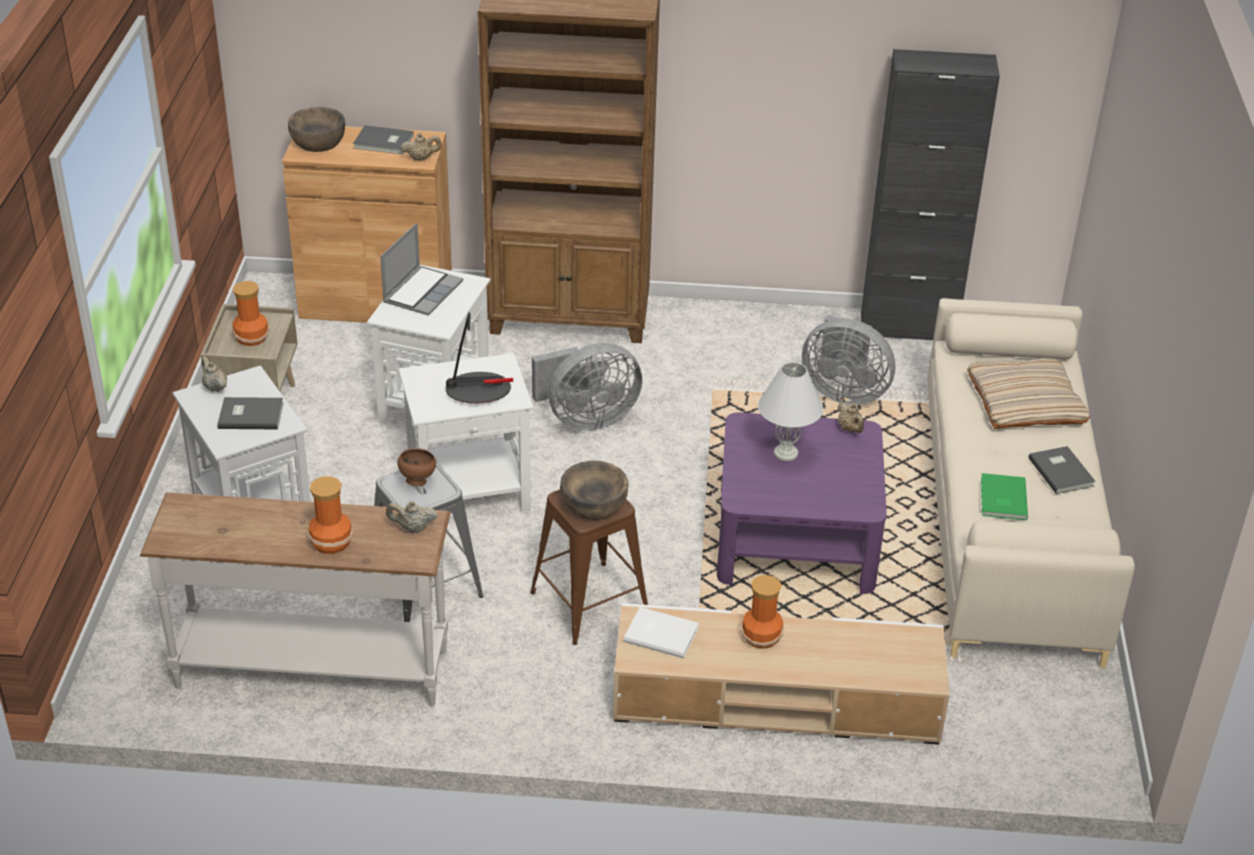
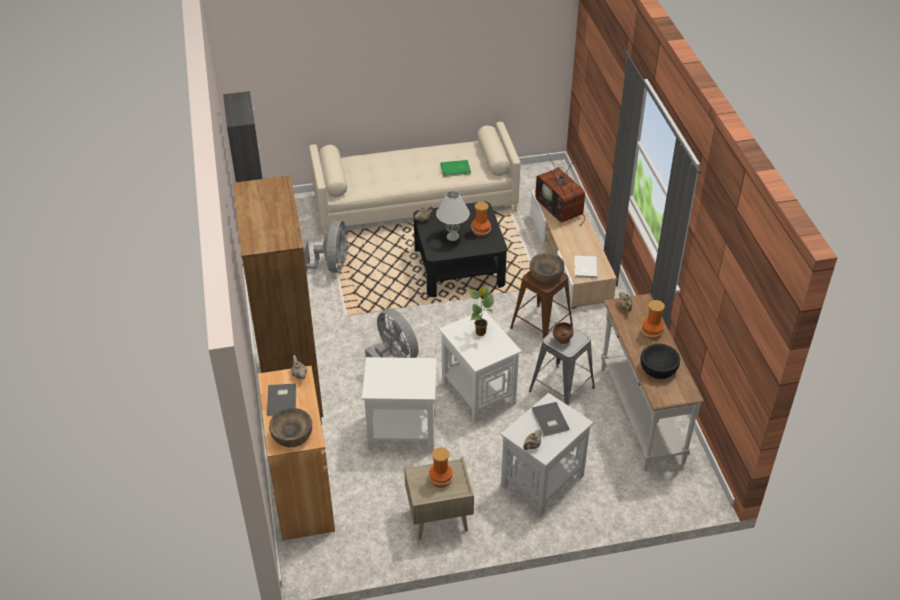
camera: 105 degrees left, 5 degrees up
(244, 523) = (658, 368): none -> black bowl
(422, 292) = (393, 382): laptop -> none
(478, 390) = (480, 333): table lamp -> potted plant
(762, 635) = (568, 238): vase -> vase (480, 231)
(797, 538) = (459, 266): purple coffee table -> black coffee table
(863, 651) = (561, 209): none -> television
(1025, 402) = (376, 169): beige pillow -> none
(1062, 471) = (427, 155): grey book -> none

